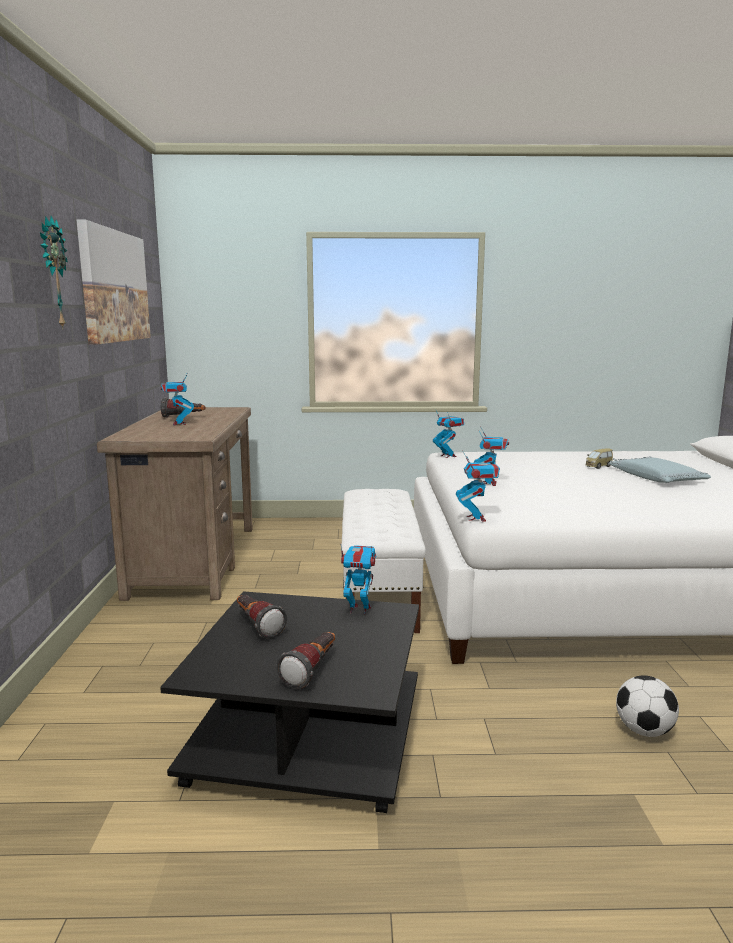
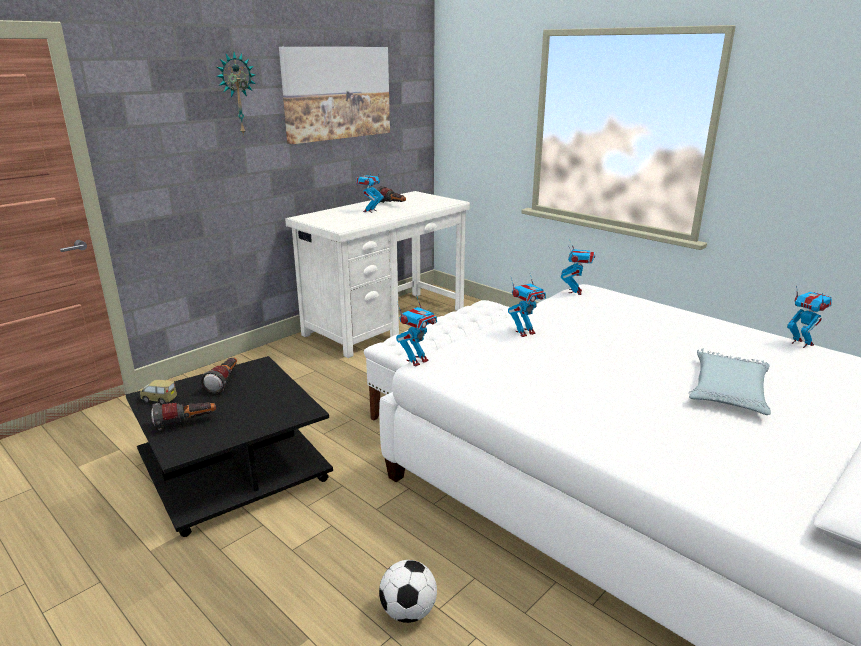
camera: 45 degrees right, 10 degrees up
(193, 560) = (385, 321): brown desk -> white desk
(359, 609) = (290, 399): toy robot -> toy robot (801, 343)
(598, 466) = (695, 352): toy car -> toy car (159, 399)

